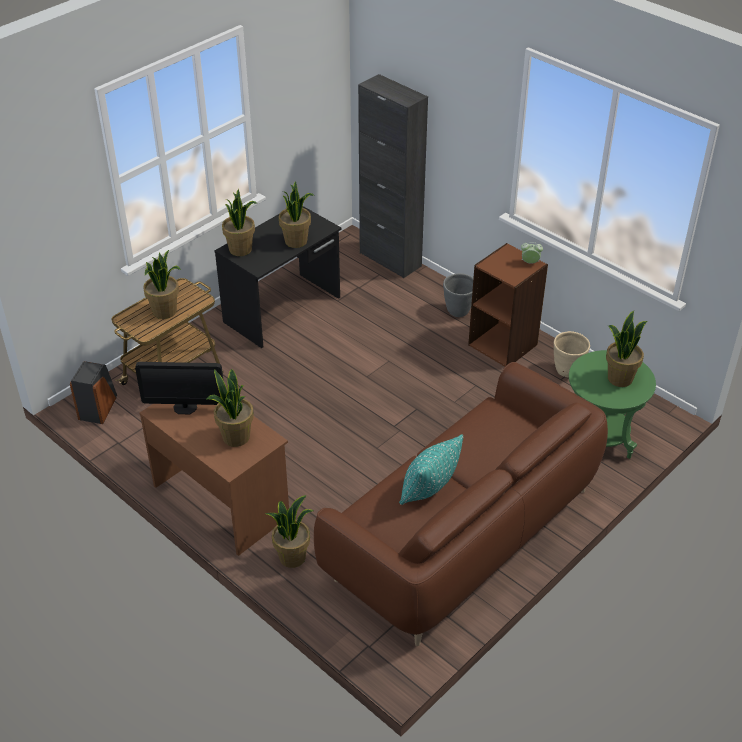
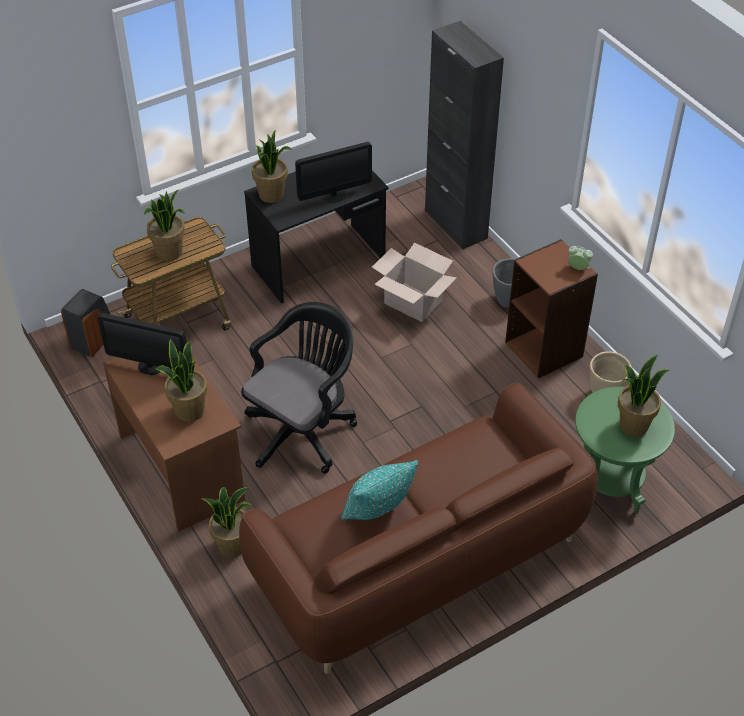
camera: 15 degrees right, 5 degrees up
(296, 241) = (334, 195): potted plant -> monitor
(320, 448) = (303, 430): none -> black office chair
(377, 327) = (413, 302): none -> cardboard box

